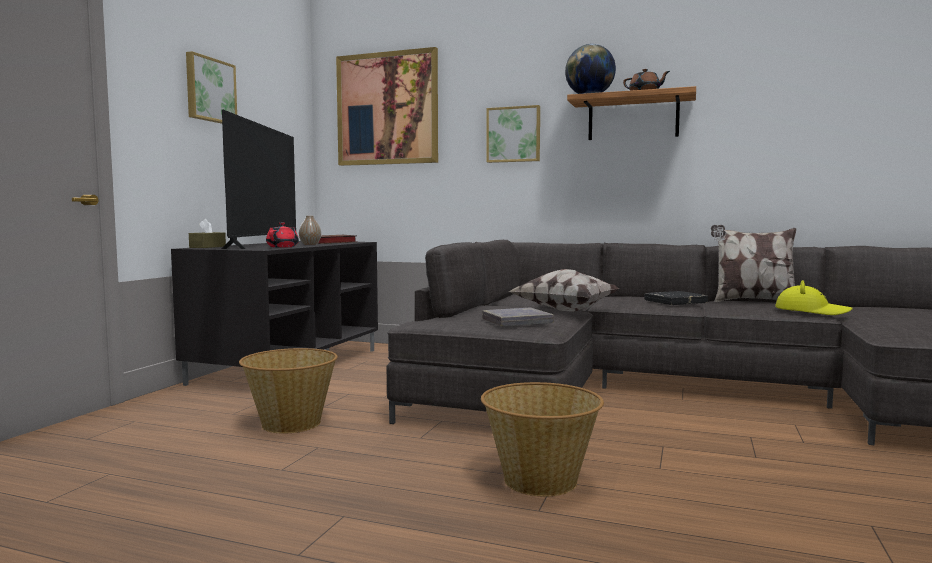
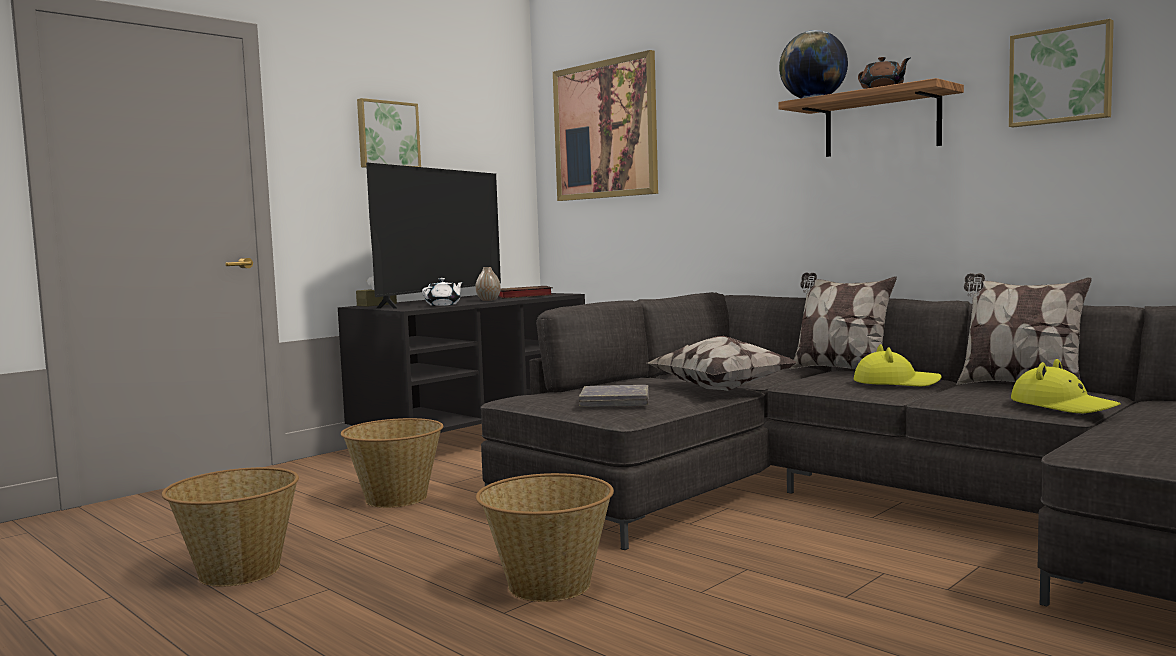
camera: 25 degrees right, 0 degrees up
(217, 514) = (238, 571): none -> basket
(283, 247) = (443, 305): red teapot -> white teapot
(513, 134) = (739, 154): picture -> picture (1061, 76)
(615, 296) = (840, 370): none -> pillow
(675, 302) = (895, 383): black book -> yellow hat

